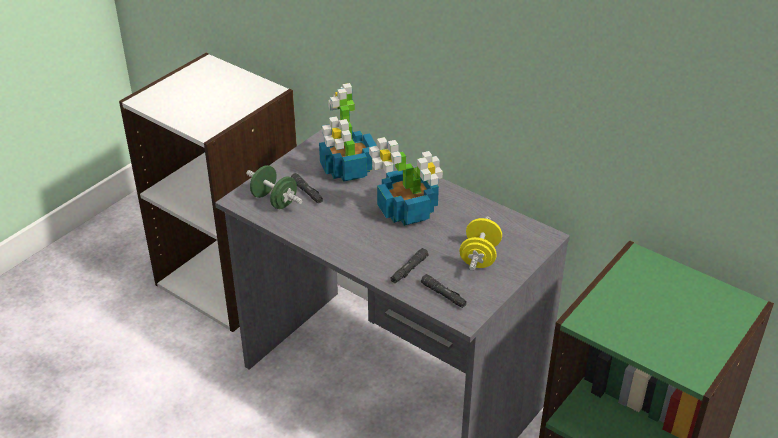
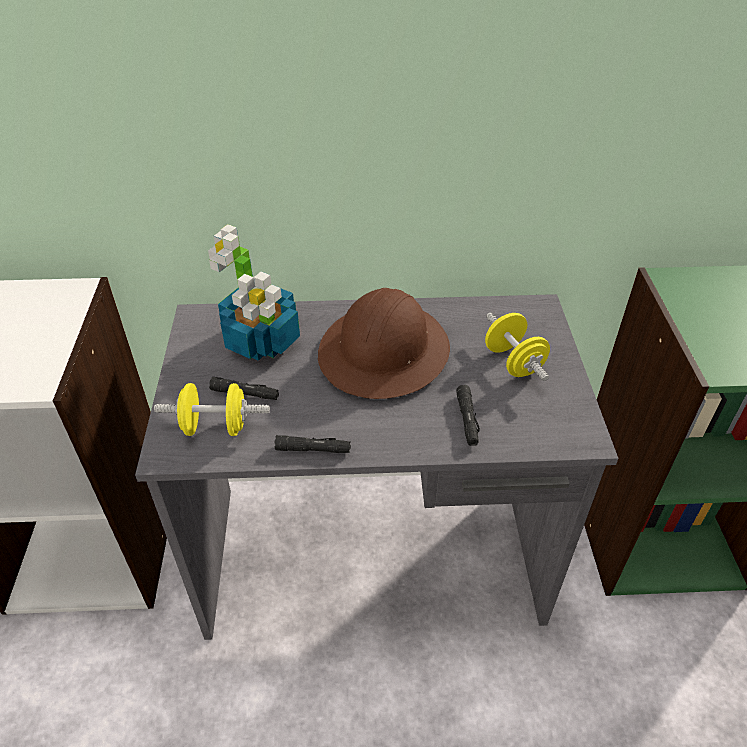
camera: 40 degrees left, 5 degrees up
(274, 200) = (216, 427): green dumbbell -> yellow dumbbell
(408, 211) = (384, 353): potted plant -> brown hard hat
(444, 295) = (535, 426): black flashlight -> black flashlight (313, 449)

